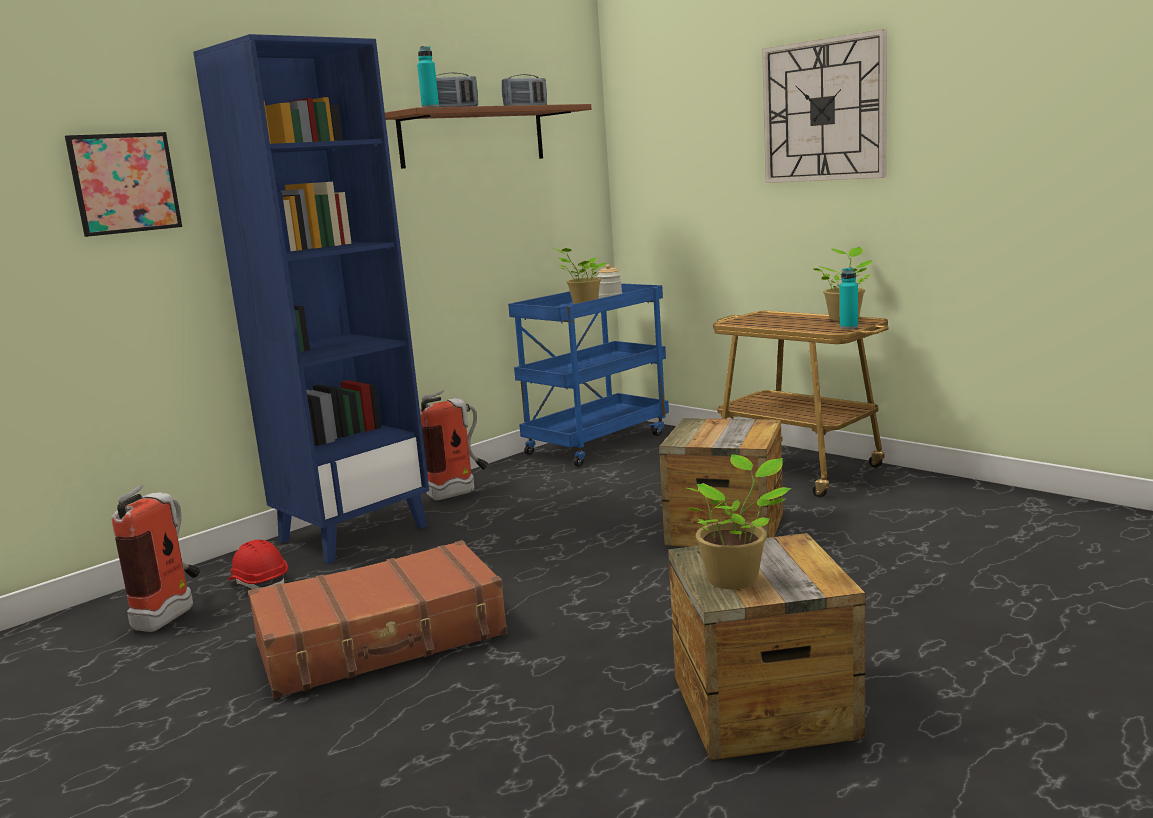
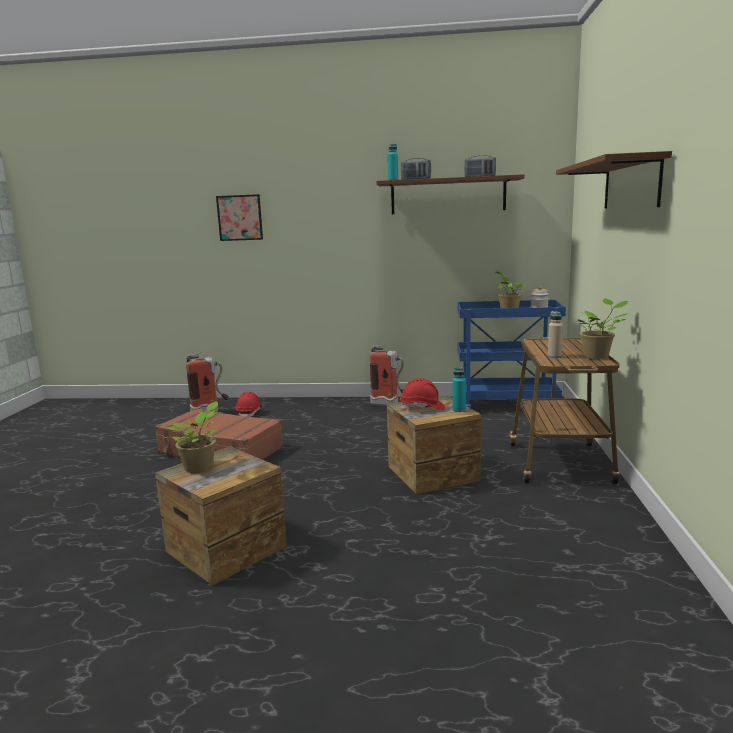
camera: 50 degrees right, 0 degrees up
(353, 533) = (316, 406): blue bookcase -> none
(710, 435) = (422, 408): none -> red hard hat
(811, 327) = (554, 356): none -> beige bottle
(823, 111) = (631, 184): wall clock -> brown shelf
(848, 327) = (567, 362): turquoise bottle -> turquoise bottle (459, 409)

